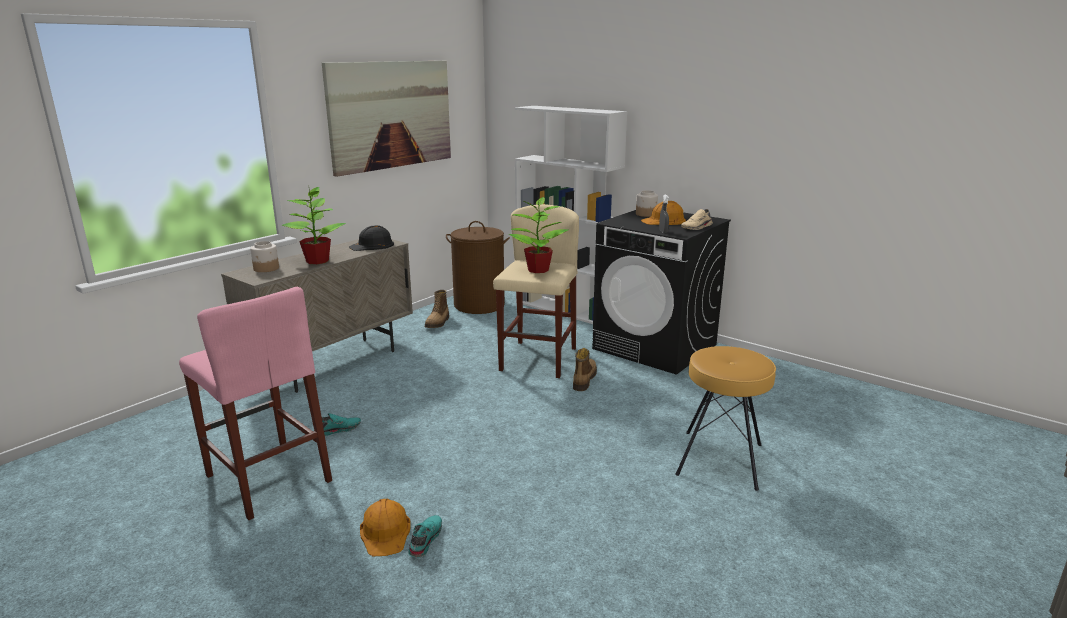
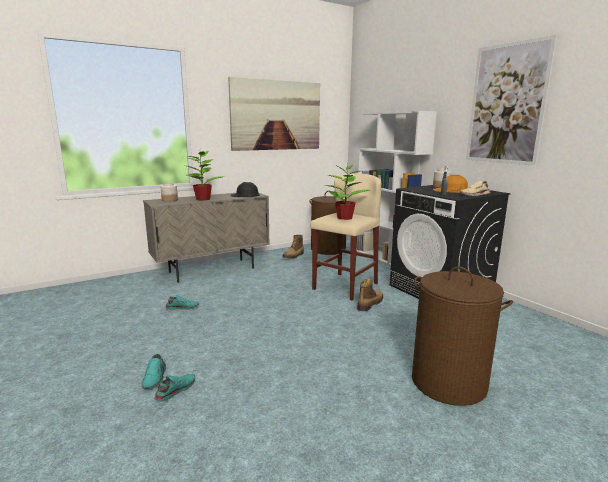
camera: 20 degrees right, 5 degrees down
(268, 478) = (118, 328): pink stool -> none
(386, 532) = (155, 378): orange hard hat -> turquoise shoe
(720, 110) = (506, 104): none -> picture
(720, 459) = (448, 382): brown stool -> brown laundry basket

